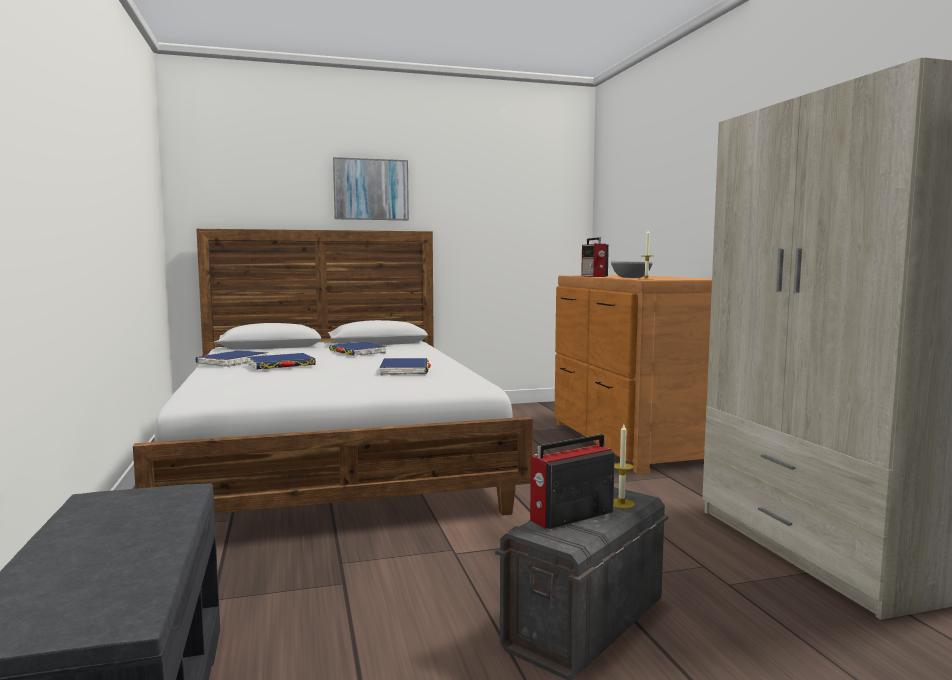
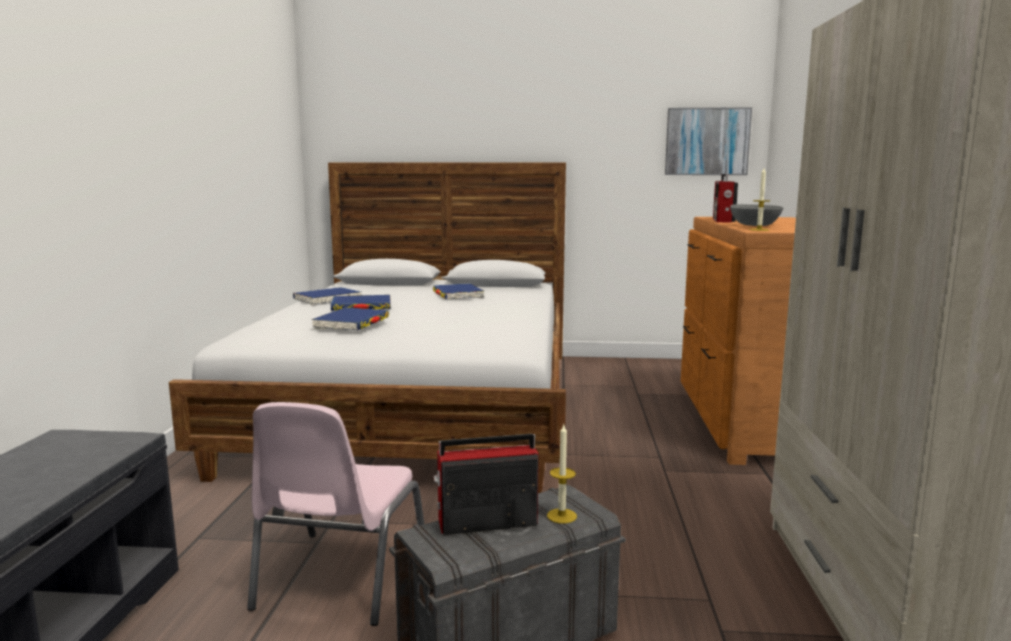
camera: 20 degrees right, 5 degrees up
(371, 189) = (501, 117): picture -> picture (707, 141)
(394, 606) = (340, 578): none -> pink chair
(405, 370) = (470, 321): blue book -> blue book (352, 323)

